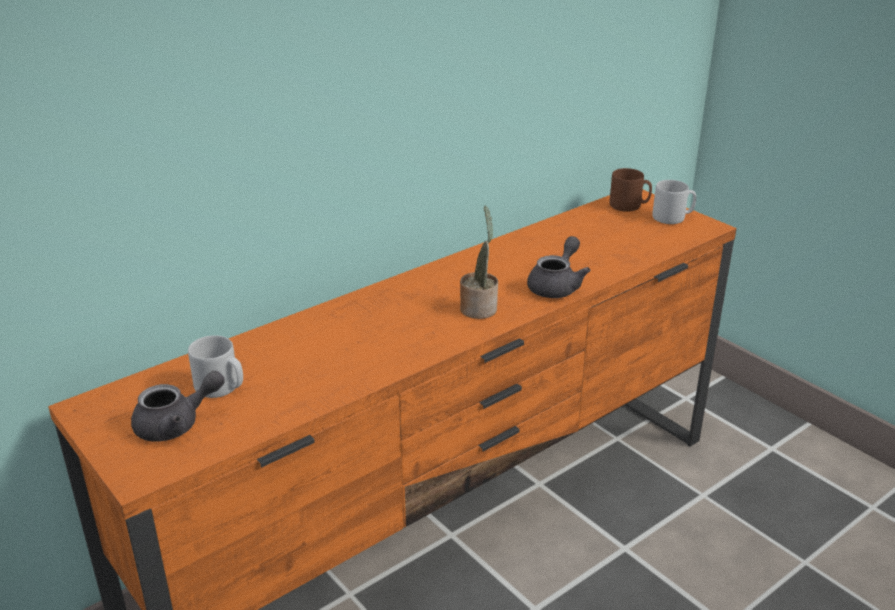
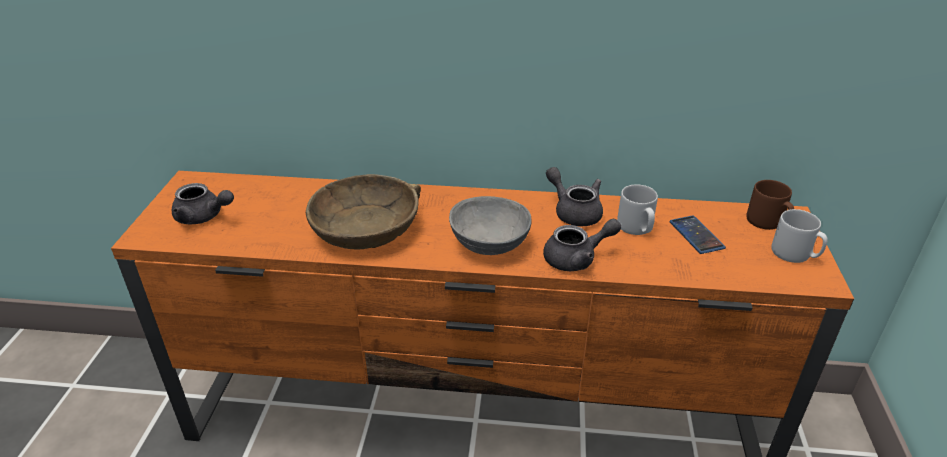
camera: 45 degrees right, 5 degrees up
(221, 387) = (258, 207): grey mug -> grey mug (636, 228)
(357, 348) = (365, 226): none -> brown bowl
(479, 308) = (489, 243): potted plant -> grey bowl
(501, 257) = (574, 212): none -> grey teapot
(602, 233) = (696, 235): none -> phone

